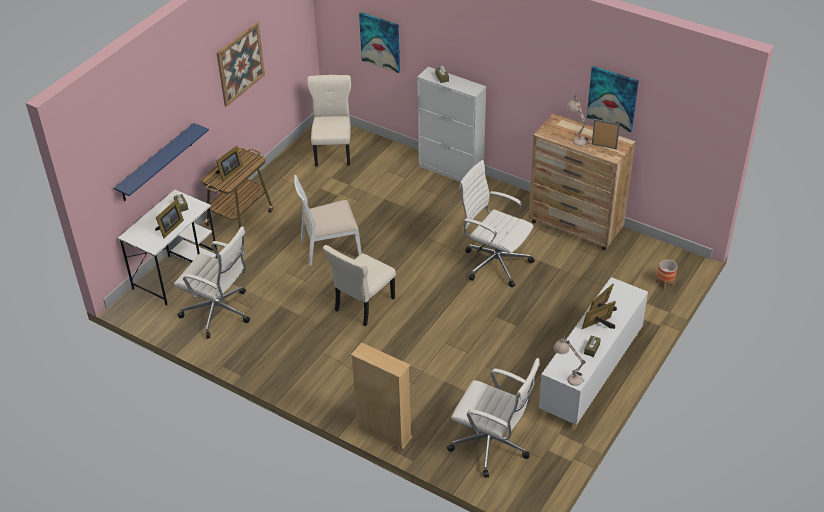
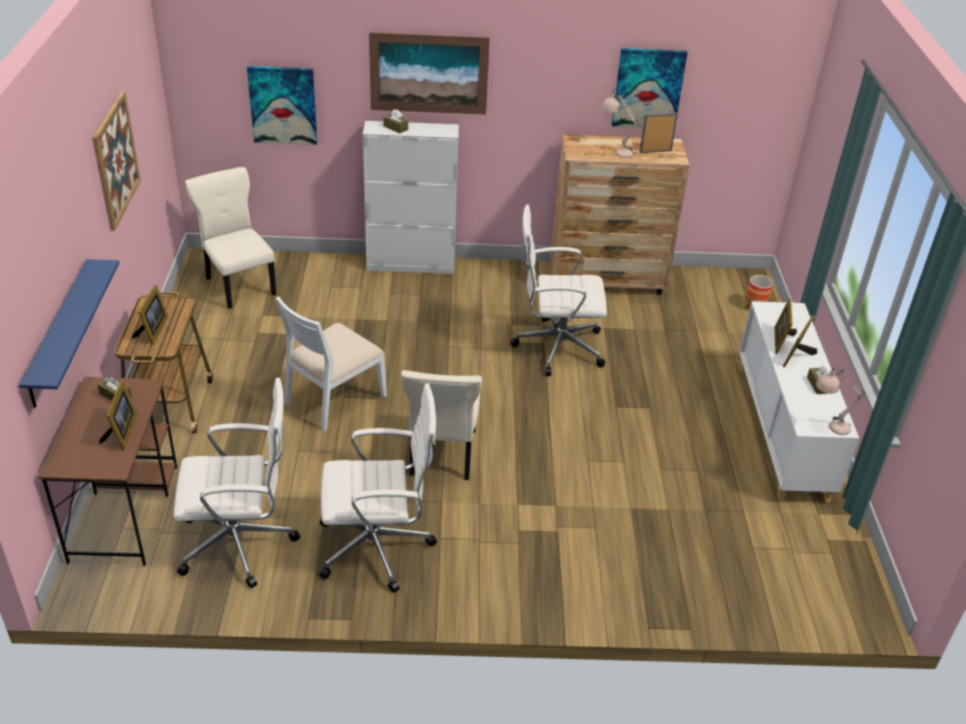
camera: 35 degrees left, 5 degrees down
(176, 272) = (125, 511): white desk -> brown desk
(384, 432) = (618, 608): beige bookcase -> none
(468, 47) = (429, 73): none -> picture
(492, 445) = (762, 563): white office chair -> white office chair (378, 547)

